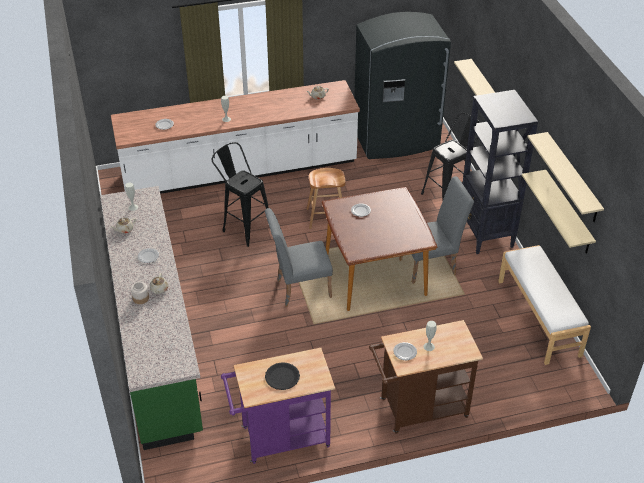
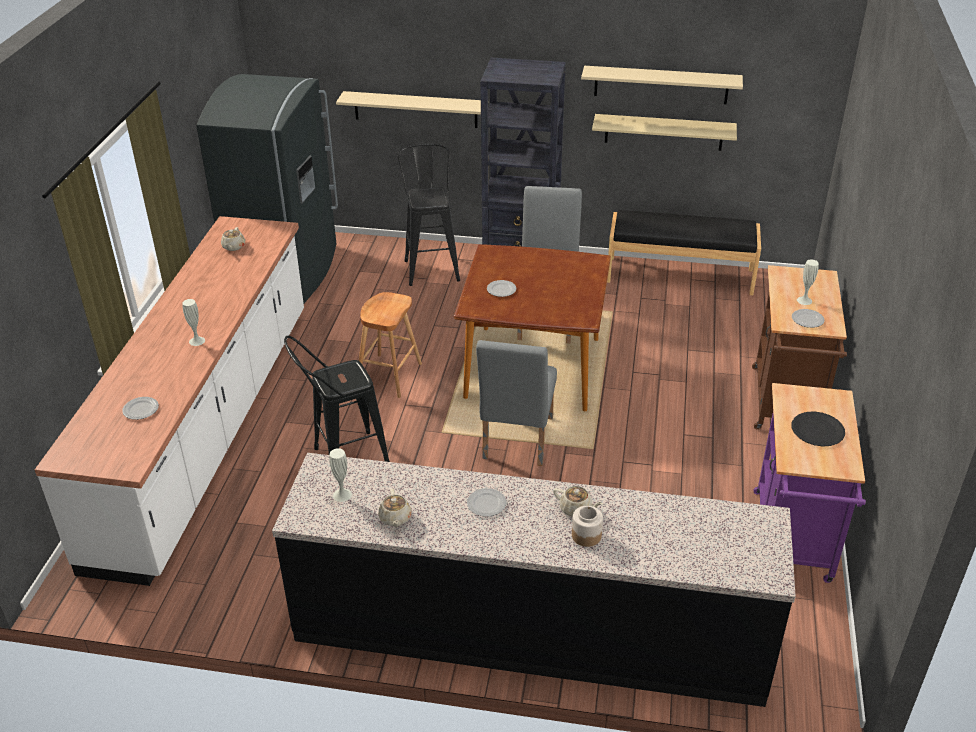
camera: 65 degrees left, 5 degrees down
(156, 339) = (530, 630): green counter -> black counter
(539, 317) = (679, 275): white bench -> black bench

